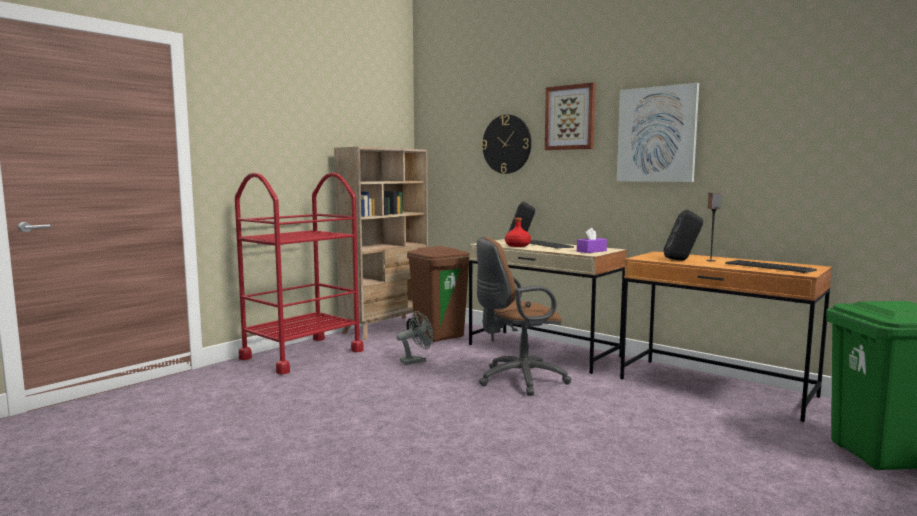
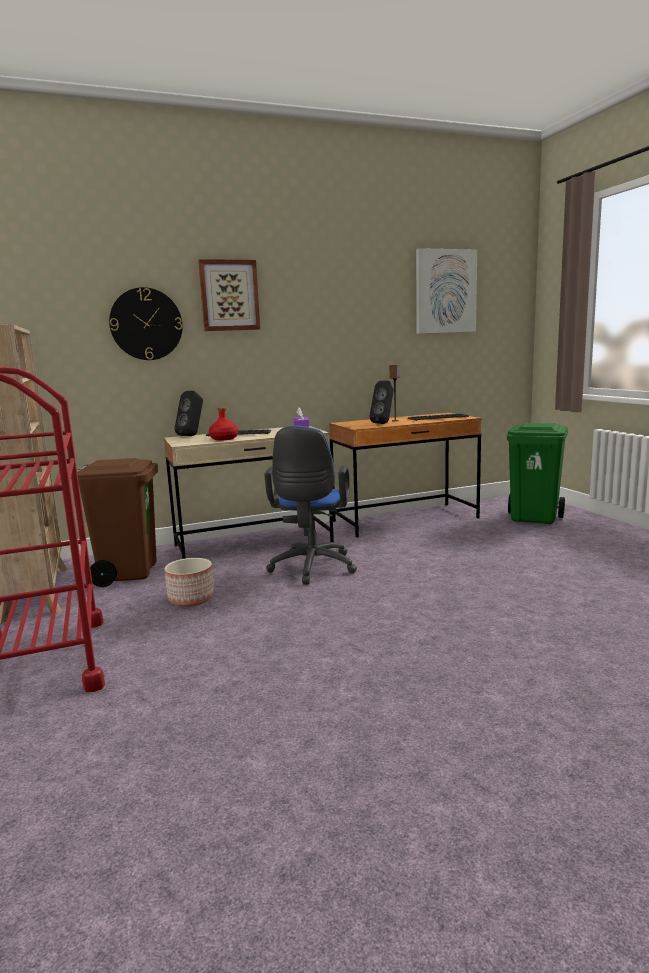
camera: 60 degrees left, 5 degrees up
(416, 361) = (191, 599): grey fan -> planter
(517, 380) = (312, 569): brown office chair -> blue office chair
(657, 134) = (319, 316): picture -> picture (445, 291)

